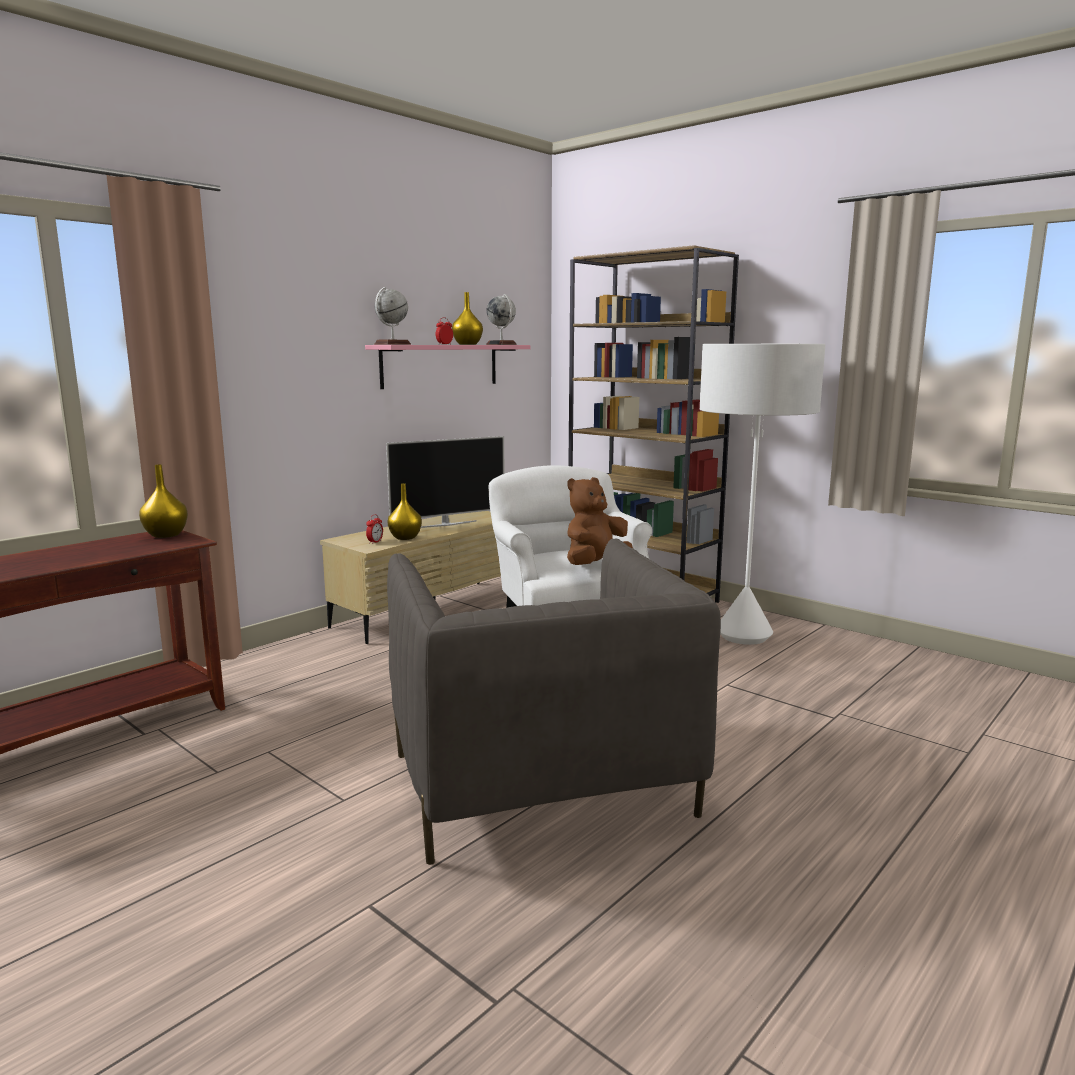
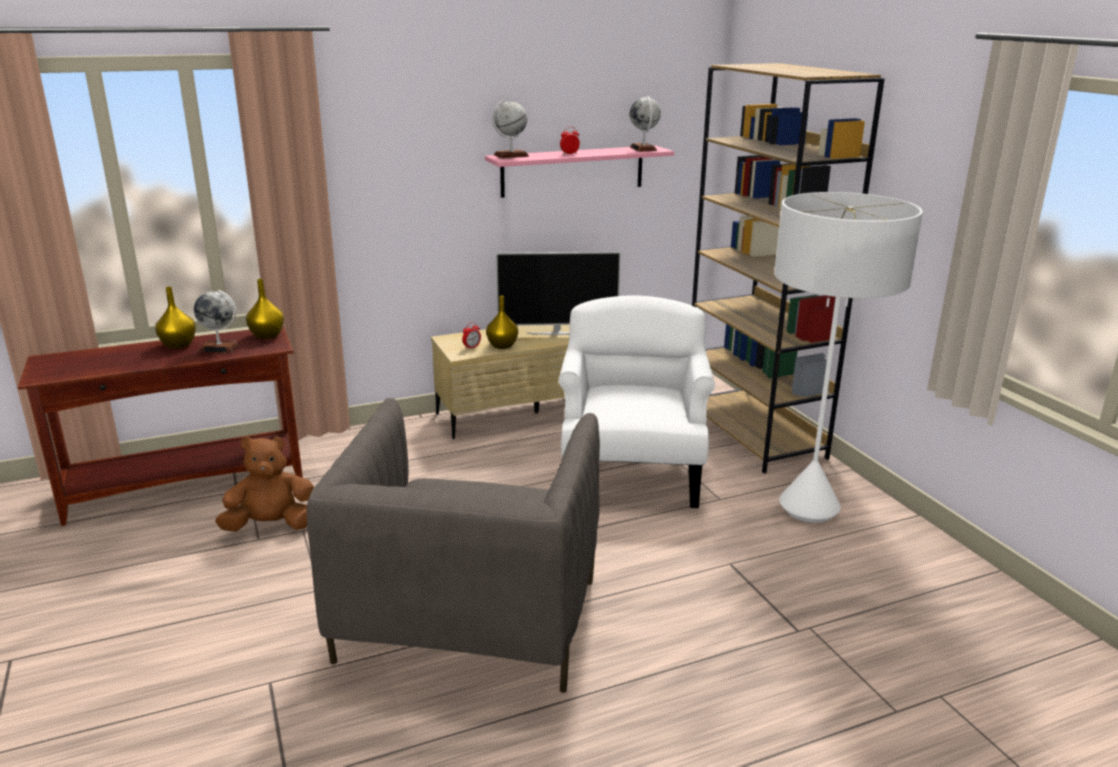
camera: 25 degrees right, 10 degrees up
(116, 549) = (219, 348): none -> globe
(467, 344) = (601, 150): yellow vase -> yellow vase (177, 345)
(595, 566) = (643, 414): brown plush toy -> brown plush toy (271, 526)

